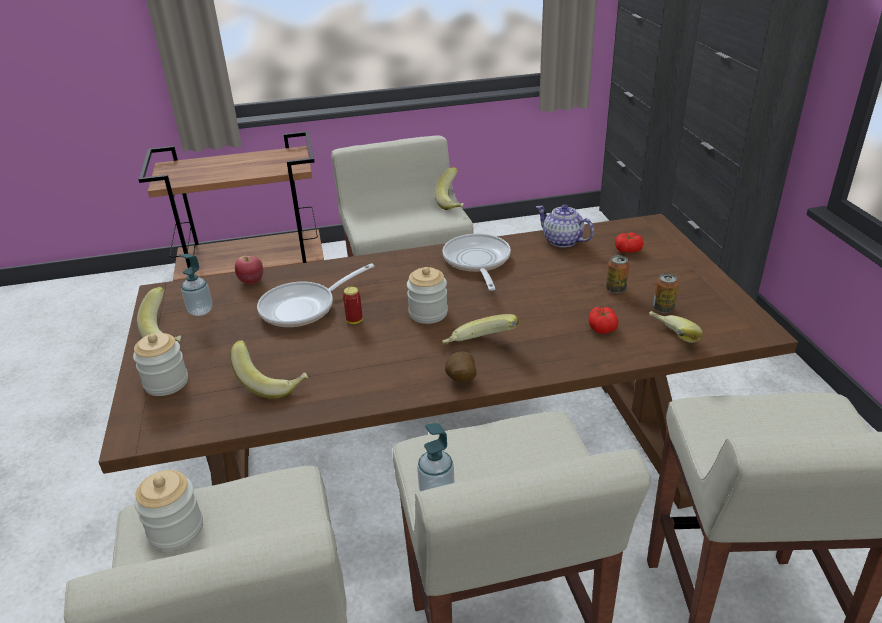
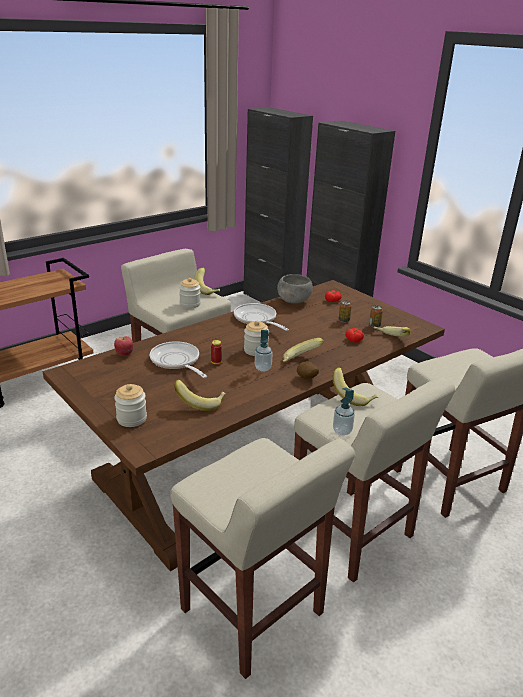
camera: 30 degrees left, 5 degrees down
(168, 333) = (99, 393): banana -> banana (353, 397)
(176, 529) = (220, 485): jar -> jar (190, 304)
(200, 311) = (108, 376): soap dispenser -> soap dispenser (263, 368)
(304, 308) = (177, 362): frying pan -> frying pan turned 120 degrees clockwise
(562, 241) = (294, 301): teapot -> grey bowl

